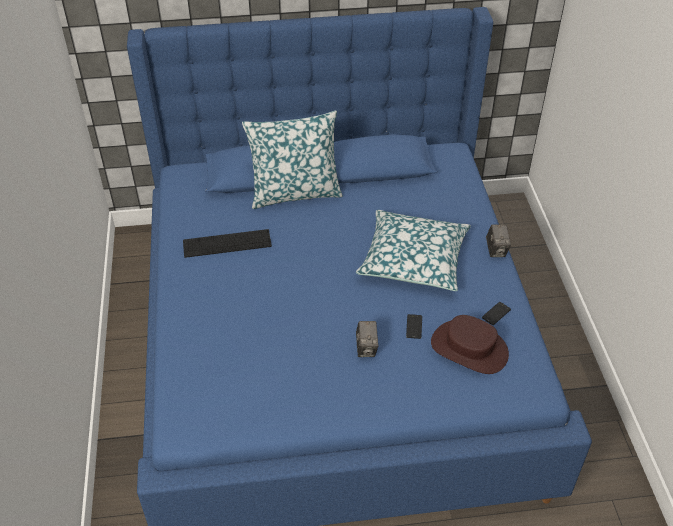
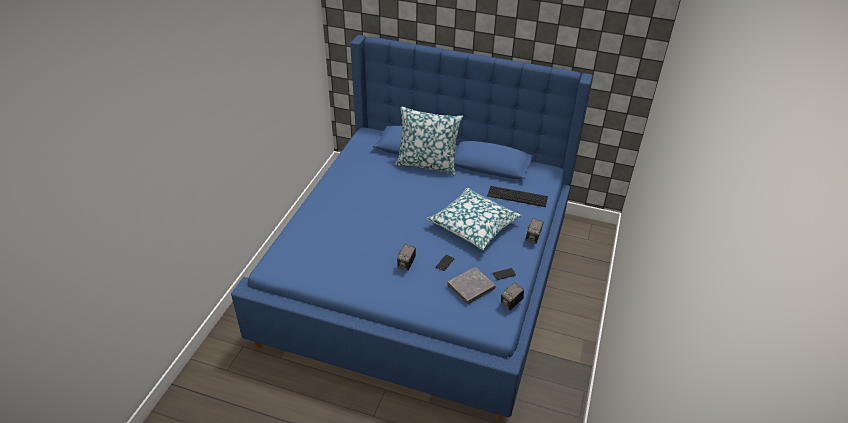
camera: 25 degrees right, 5 degrees down
(227, 243) = (366, 179): keyboard -> keyboard (517, 196)
(469, 348) = (471, 287): brown hat -> grey book
(531, 350) = (511, 303): none -> camera

